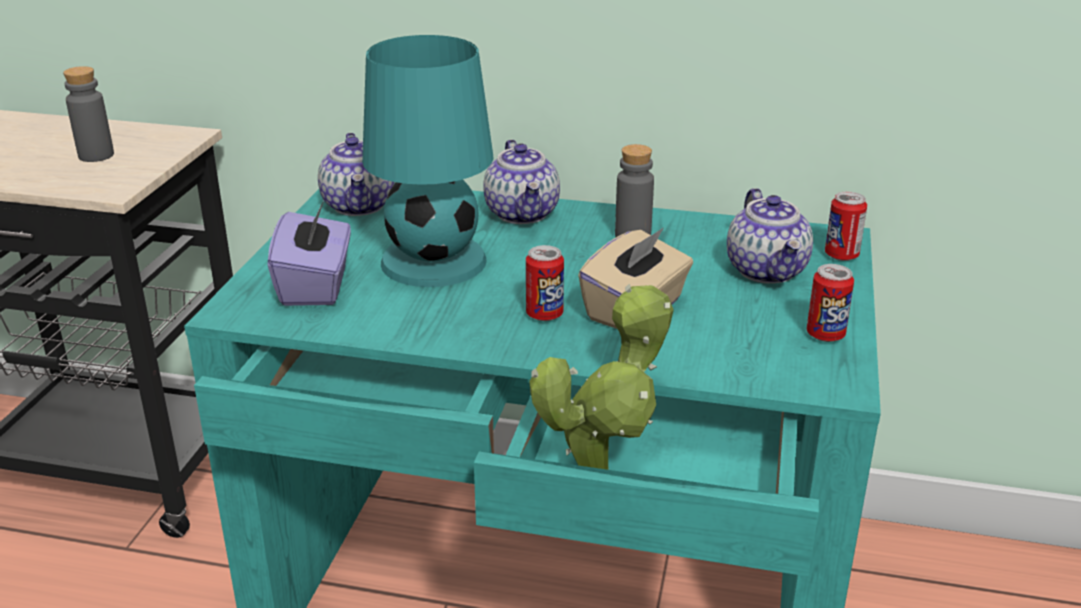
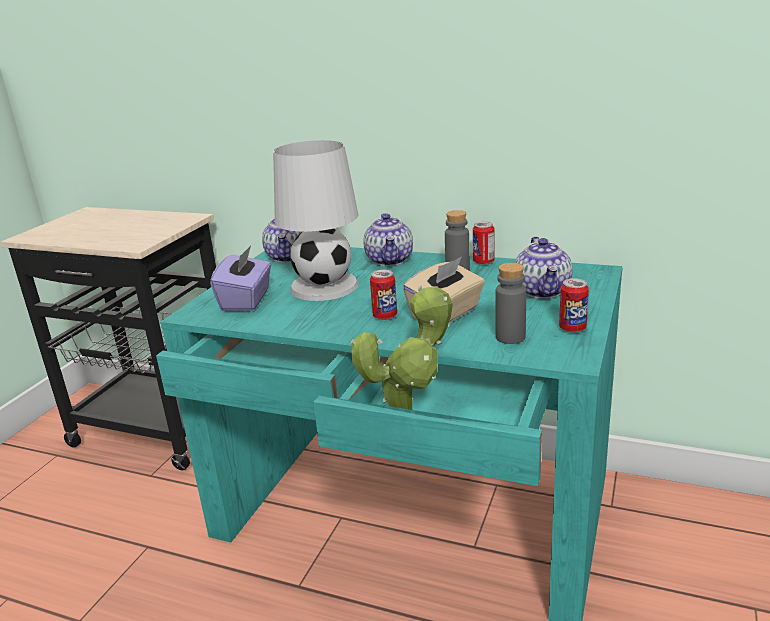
camera: 10 degrees right, 5 degrees down
(96, 155) = (135, 228): grey bottle -> grey bottle (510, 337)
(434, 262) = (324, 287): turquoise table lamp -> white table lamp
(841, 255) = (597, 282): can -> can (483, 262)

